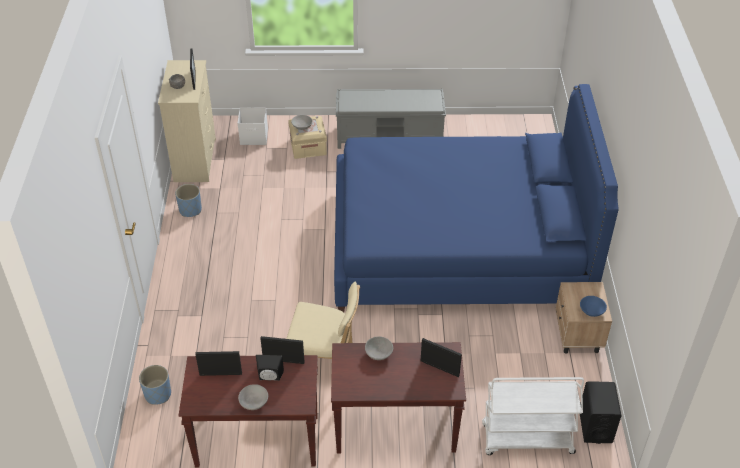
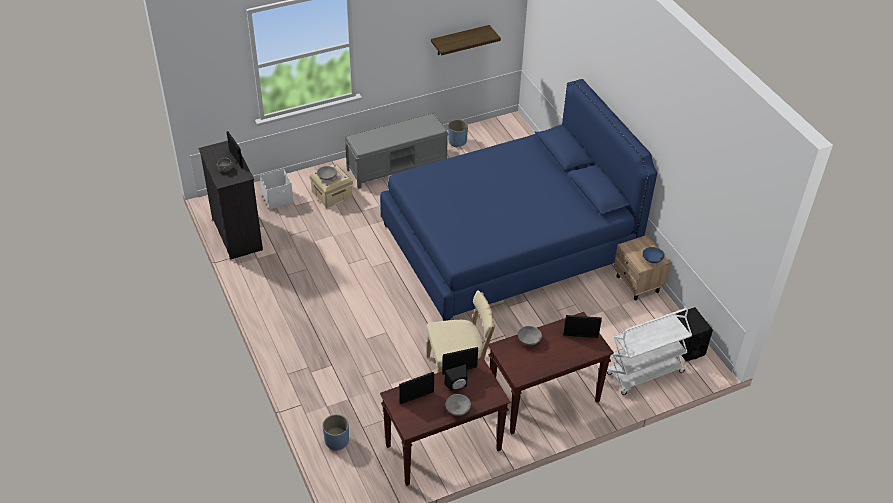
camera: 25 degrees left, 0 degrees up
(190, 210) = (262, 279): blue planter -> blue planter (457, 141)
(195, 159) = (237, 234): beige dresser -> black dresser
(485, 16) = (460, 40): none -> shelf

